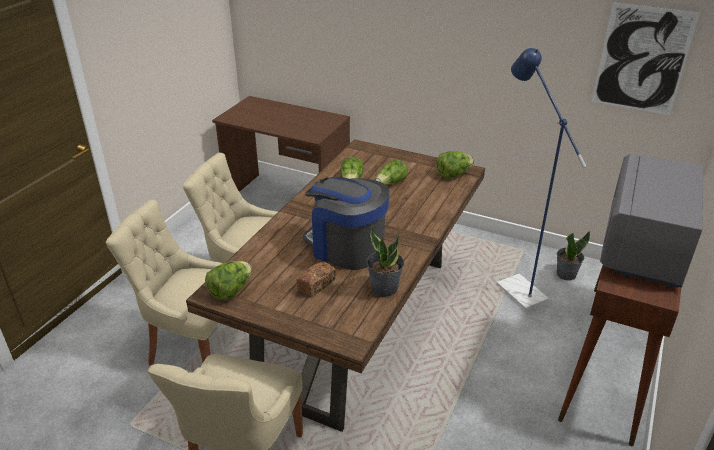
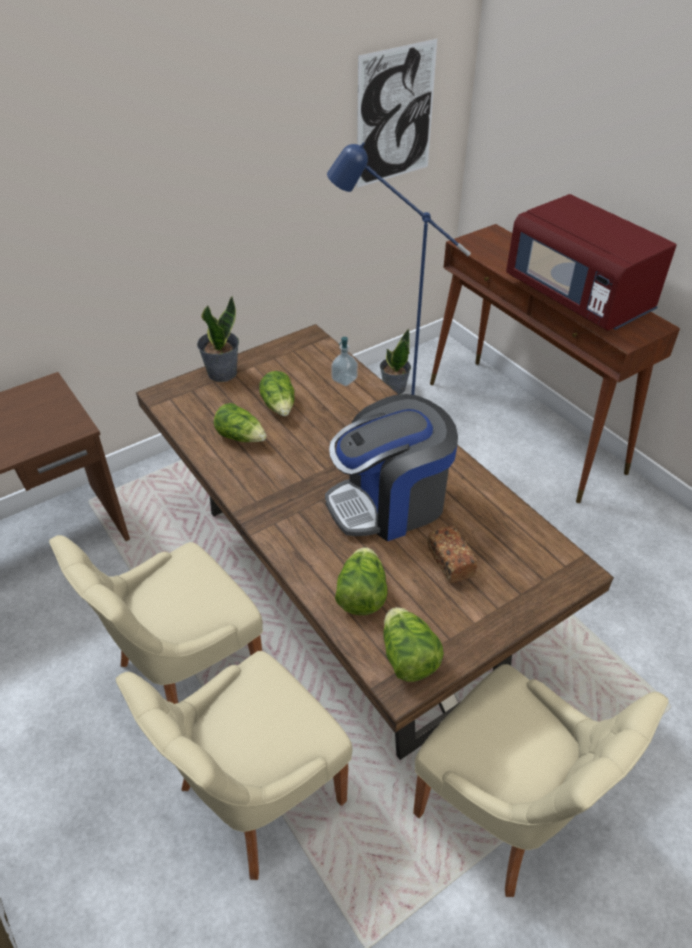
camera: 60 degrees left, 10 degrees up
(384, 288) = (492, 503): potted plant -> potted plant (221, 373)
(441, 196) = (344, 379): none -> soap dispenser
(453, 174) = (308, 351): lettuce -> lettuce (361, 595)
(644, 247) = (578, 297): grey microwave -> red microwave

